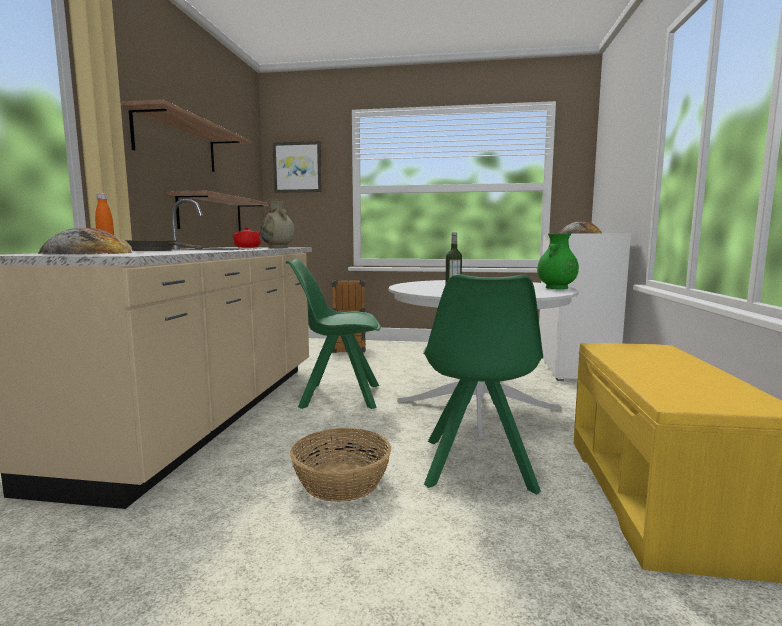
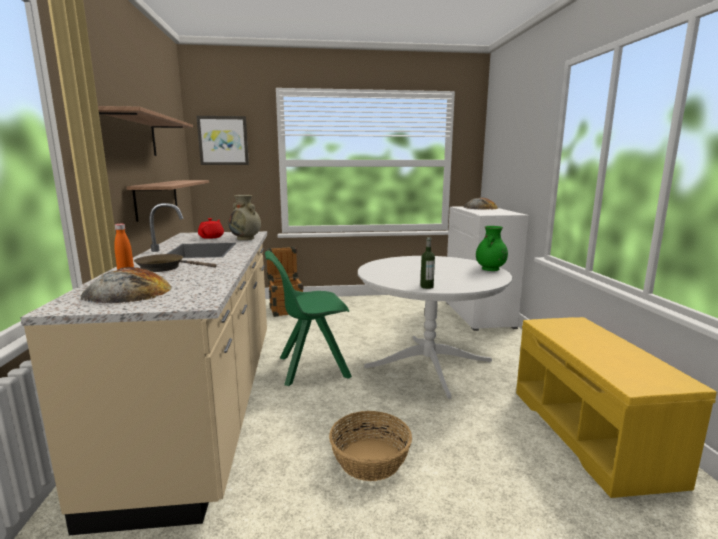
camera: 15 degrees left, 5 degrees up
(477, 466) = (462, 426): green chair -> none

